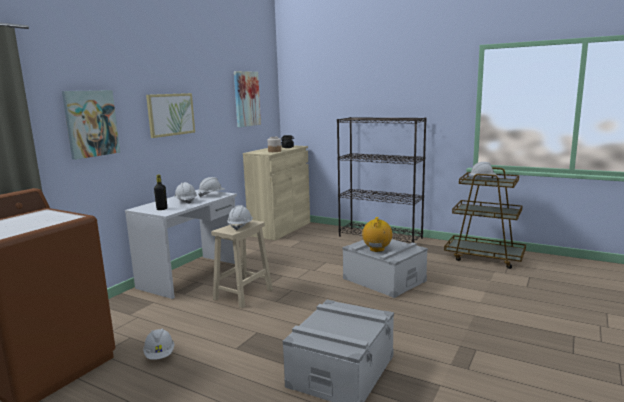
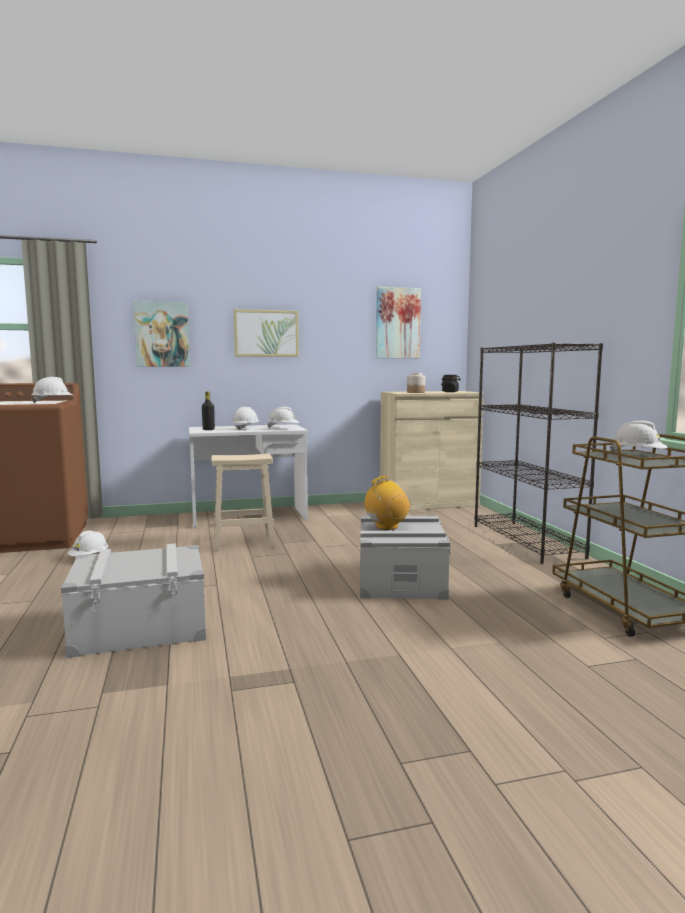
camera: 45 degrees right, 5 degrees down
(240, 226) = (242, 457): white hard hat -> white hard hat (53, 402)

